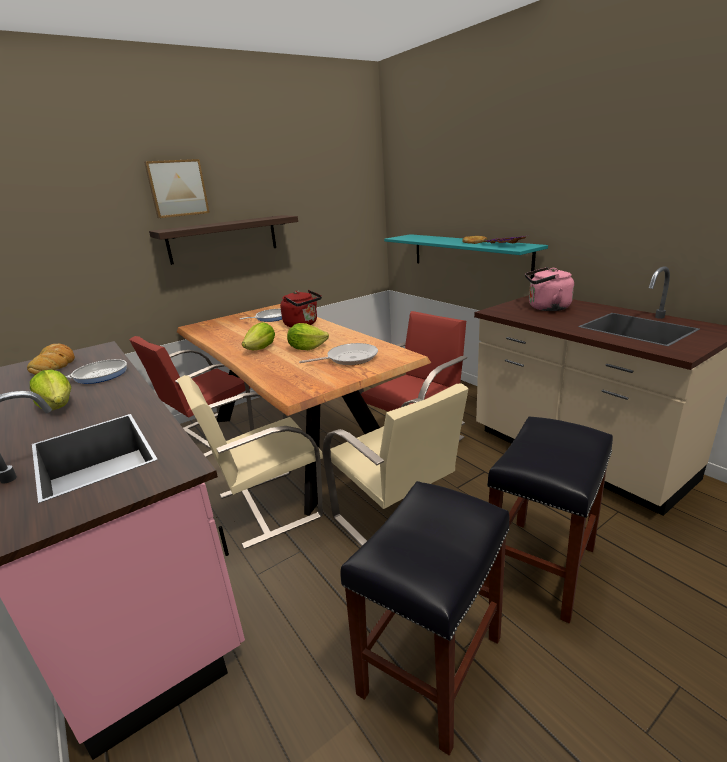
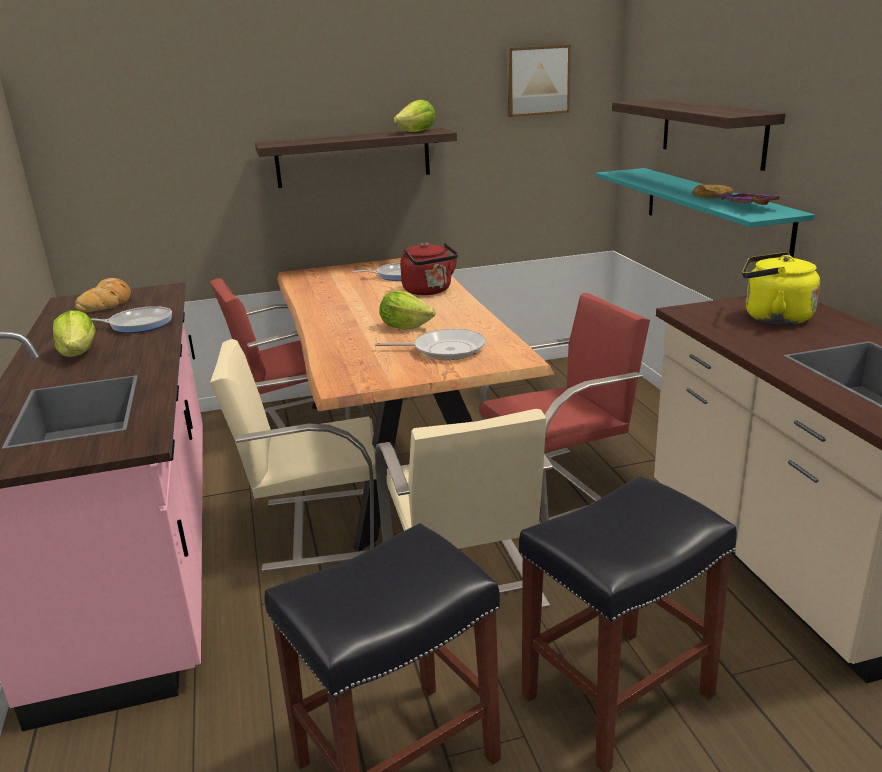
camera: 20 degrees right, 0 degrees up
(177, 188) = (297, 87): picture -> picture (537, 80)
(261, 349) = (350, 318): lettuce -> lettuce (417, 132)
(462, 205) = (712, 132): none -> shelf
(546, 308) = (772, 318): pink kettle -> yellow kettle

